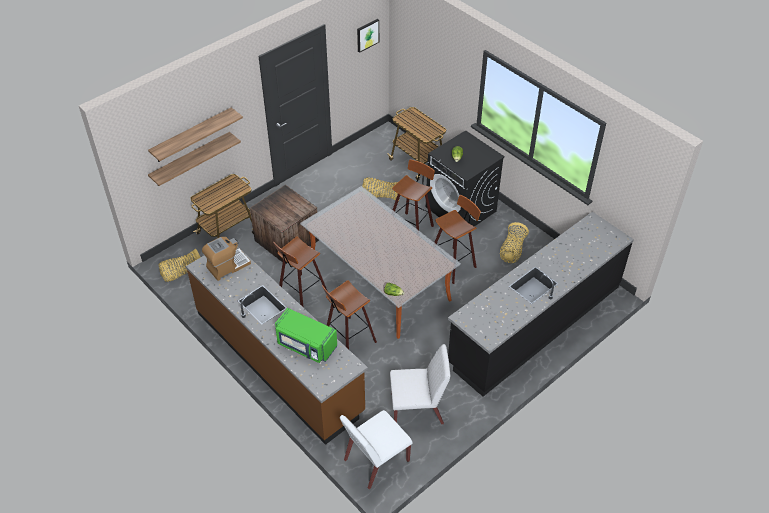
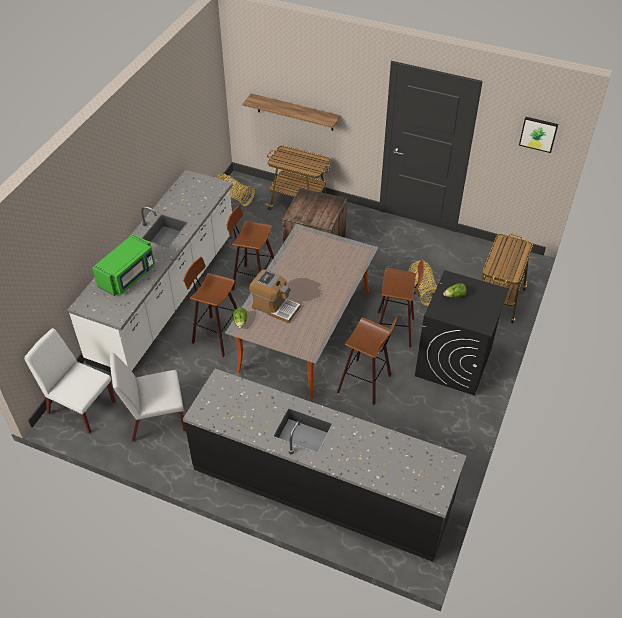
camera: 65 degrees right, 0 degrees up
(192, 135) = (300, 89): shelf -> none
(227, 266) = (199, 193): coffee machine -> coffee machine (275, 307)
(279, 361) = (166, 296): brown counter -> white counter
(306, 345) = (128, 276): green microwave -> green microwave turned 150 degrees counterclockwise
(418, 408) = (155, 418): white chair -> white chair turned 105 degrees clockwise
(512, 251) = (421, 430): basket -> none

